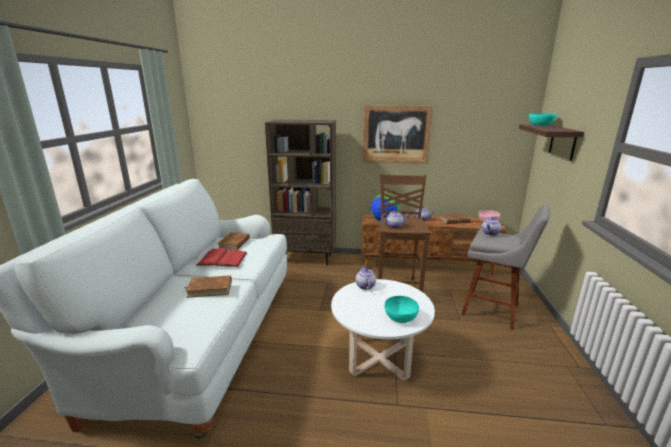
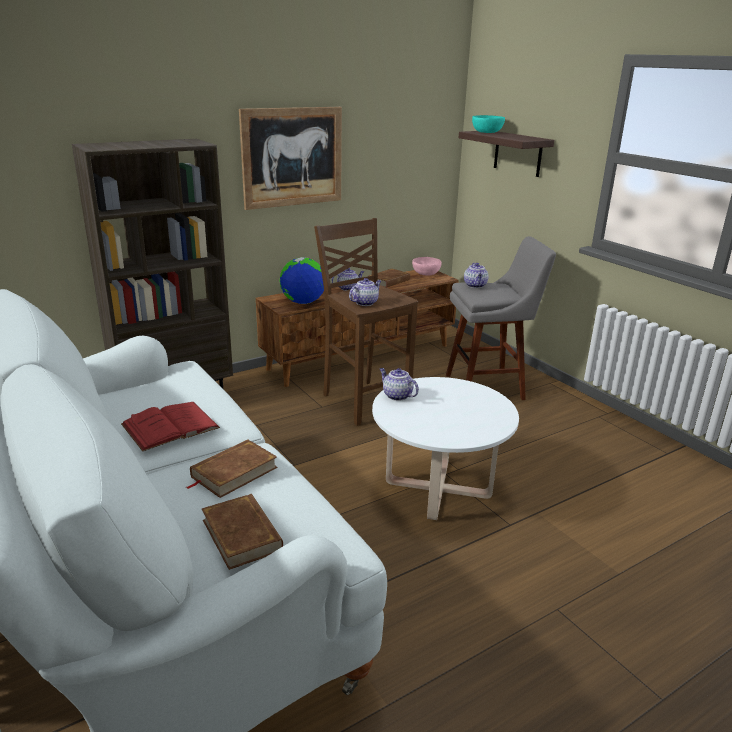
camera: 40 degrees left, 5 degrees up
(234, 243) = (144, 397): brown book -> brown book (242, 534)
(400, 317) = (484, 415): turquoise bowl -> none

